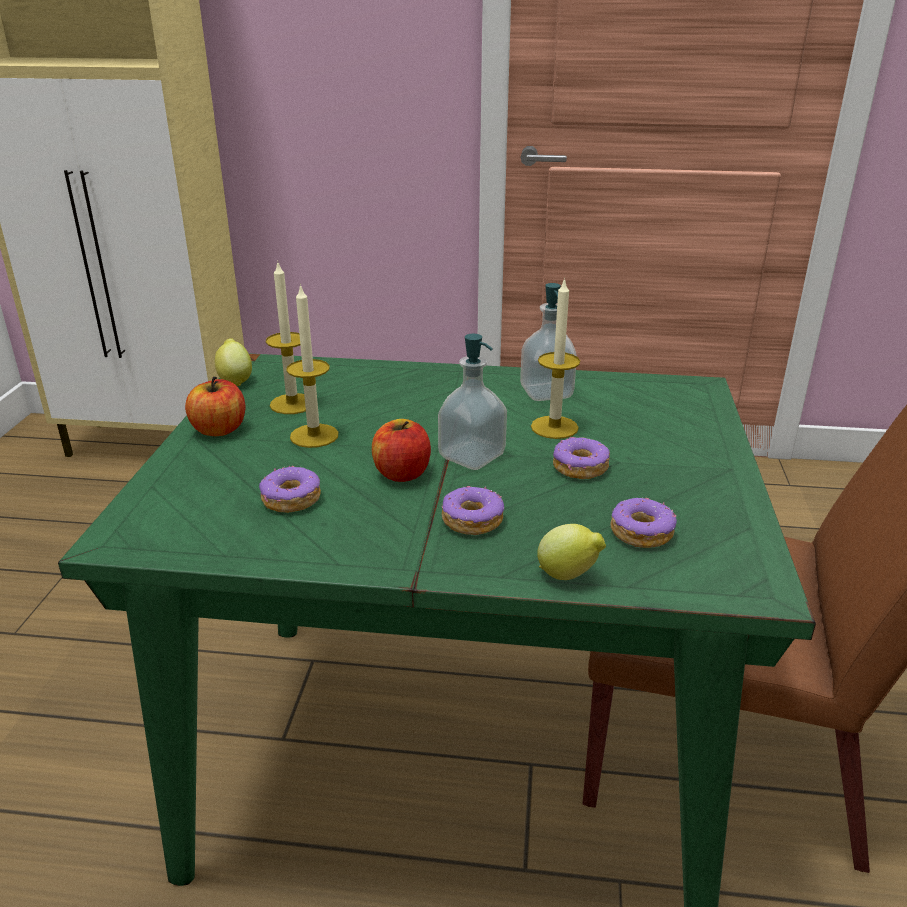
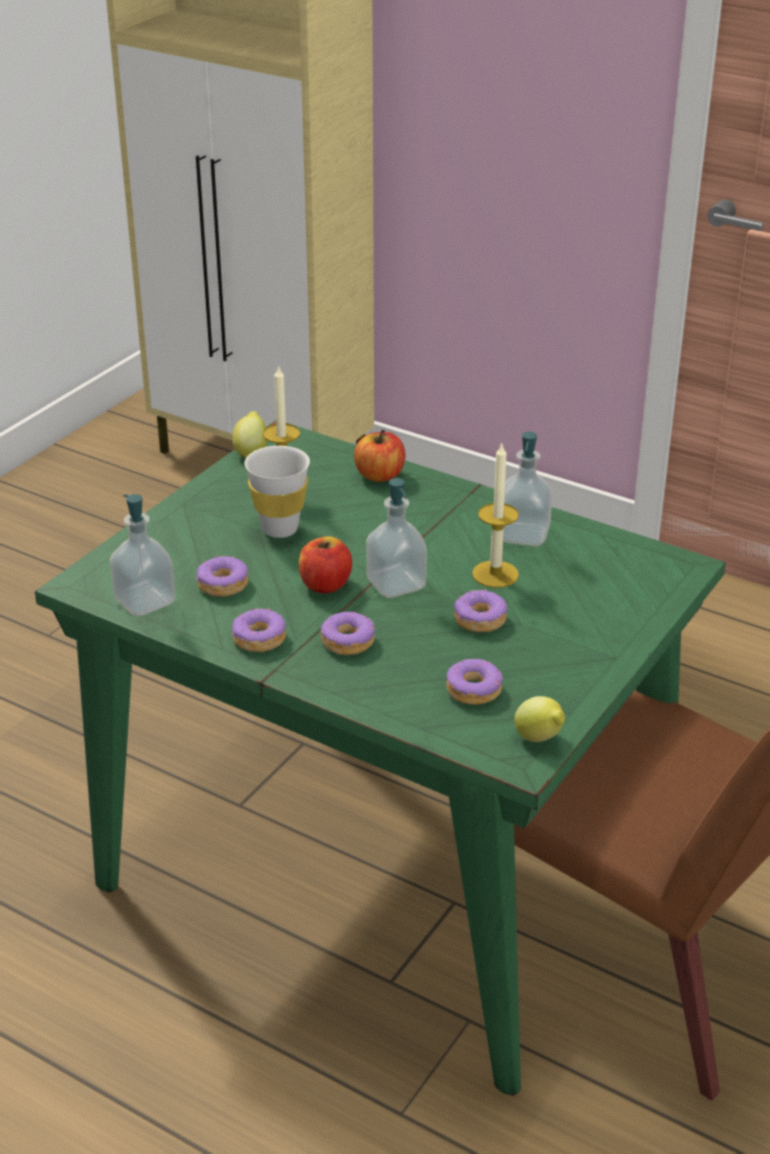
camera: 25 degrees right, 5 degrees up
(210, 538) = (145, 601): none -> soap dispenser
(219, 430) = (207, 503): apple -> apple (380, 475)
(314, 436) = (280, 529): candle -> white cup
(373, 543) = (258, 639): none -> donut
(569, 575) = (383, 706): lemon -> lemon (540, 739)

